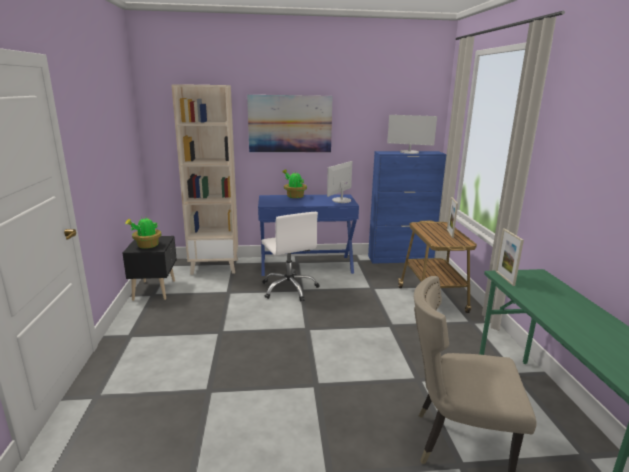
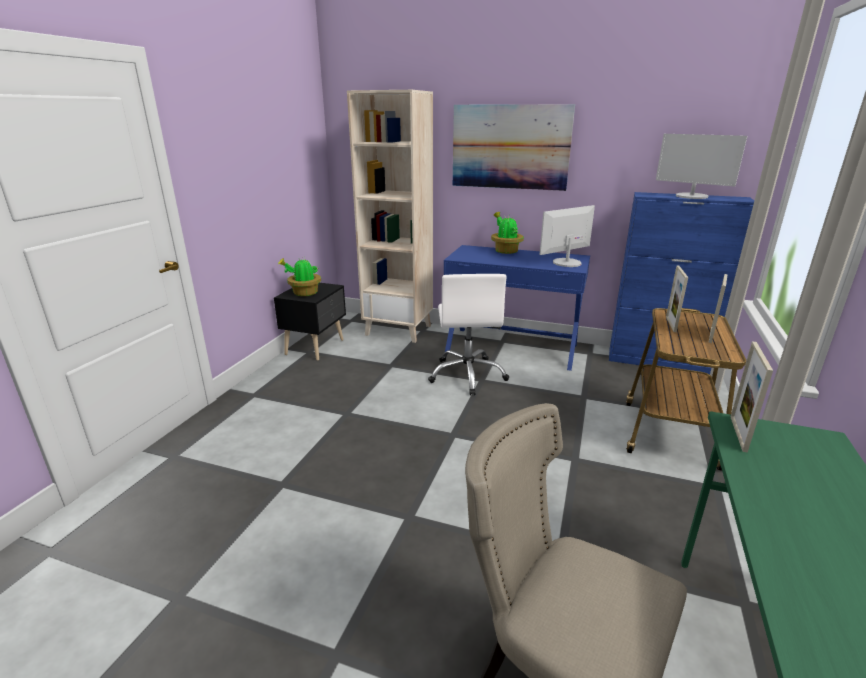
camera: 25 degrees right, 5 degrees up
(425, 230) = (670, 324): none -> picture frame

